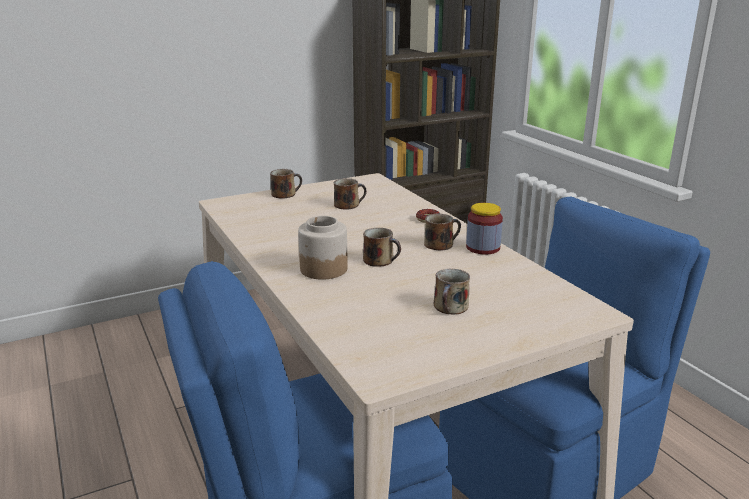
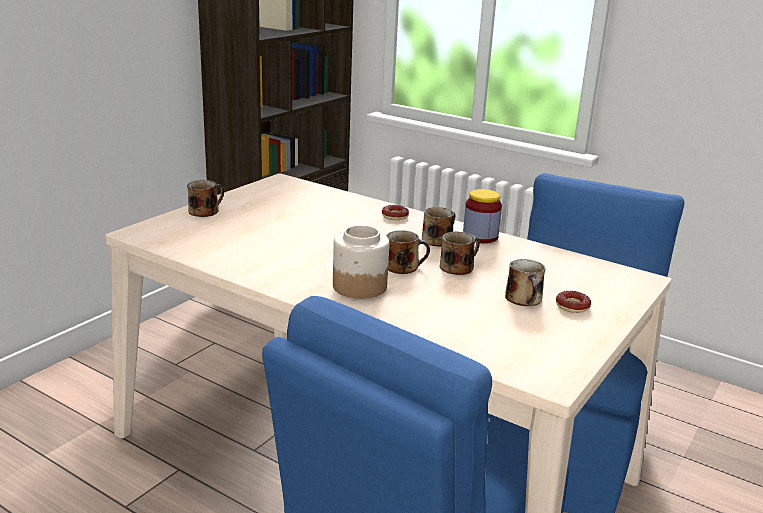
camera: 30 degrees left, 0 degrees up
(348, 205) = (293, 213): mug -> mug (458, 267)
(488, 322) = (572, 306): none -> donut

